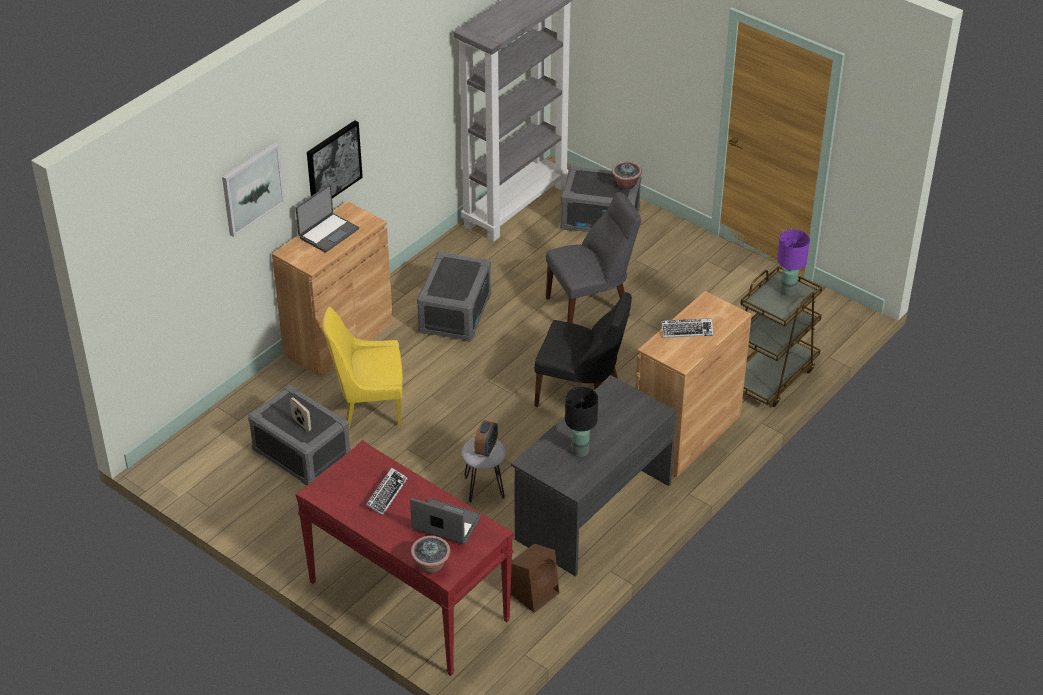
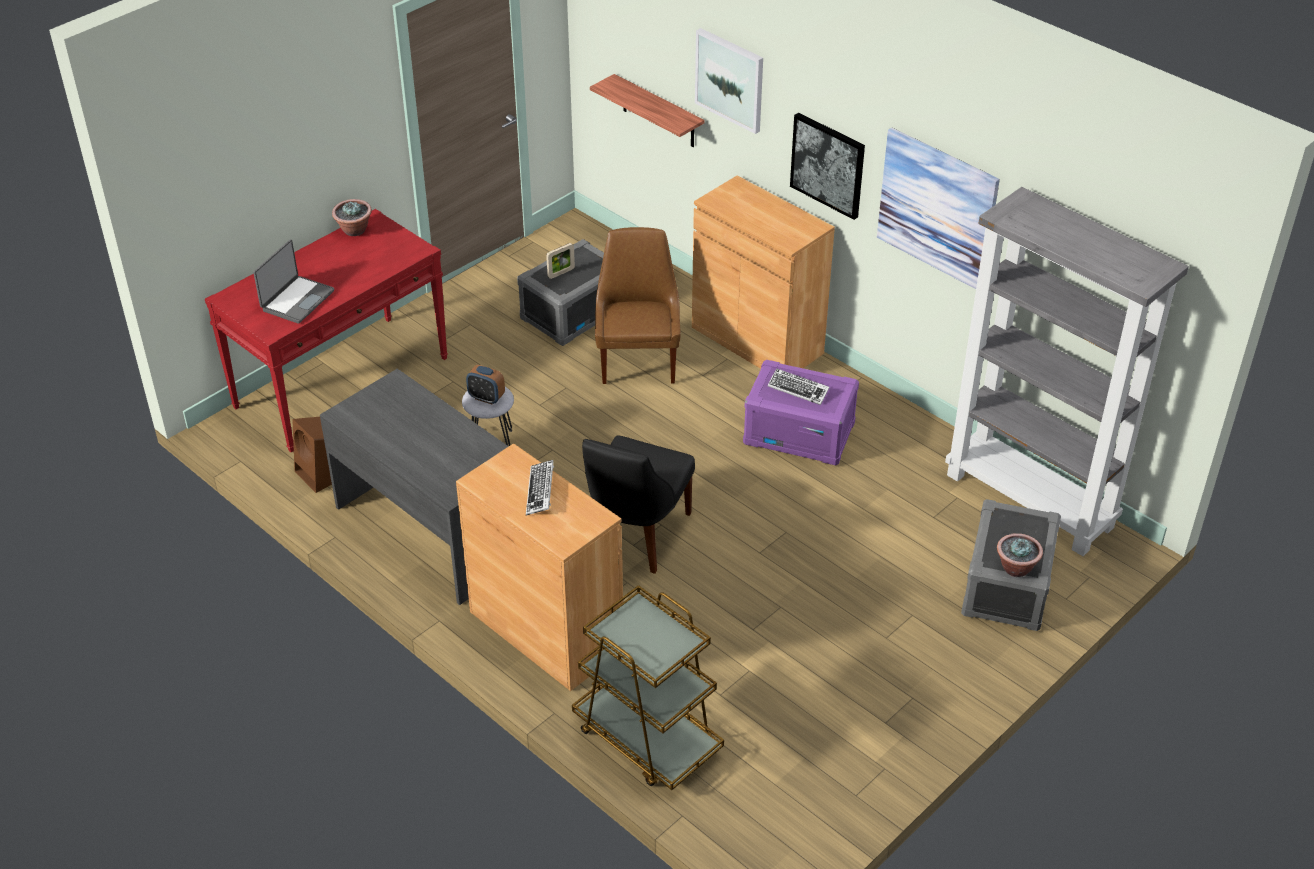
camera: 95 degrees right, 0 degrees up
(196, 285) = (658, 112): none -> shelf
(328, 233) = (771, 212): laptop -> none
(369, 407) = (638, 361): yellow chair -> brown chair
(386, 494) = (355, 263): keyboard -> keyboard (798, 389)
(405, 106) = (937, 208): none -> picture
(431, 566) = (242, 289): potted plant -> potted plant (354, 230)
(454, 313) = (799, 433): grey storage box -> purple storage box
(579, 451) = (399, 422): black table lamp -> none
(591, 306) = (809, 561): grey chair -> none
(787, 291) = (660, 647): purple table lamp -> none

